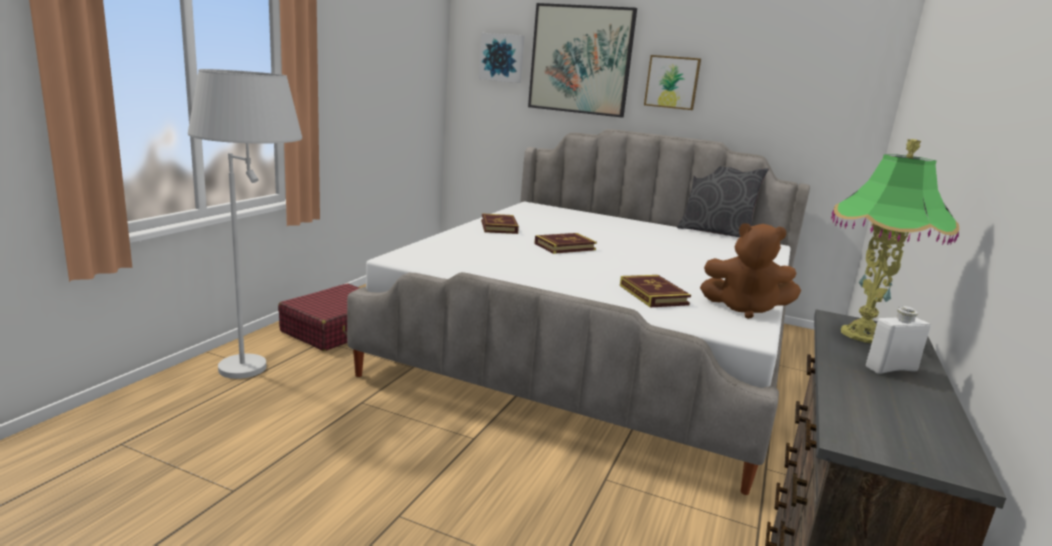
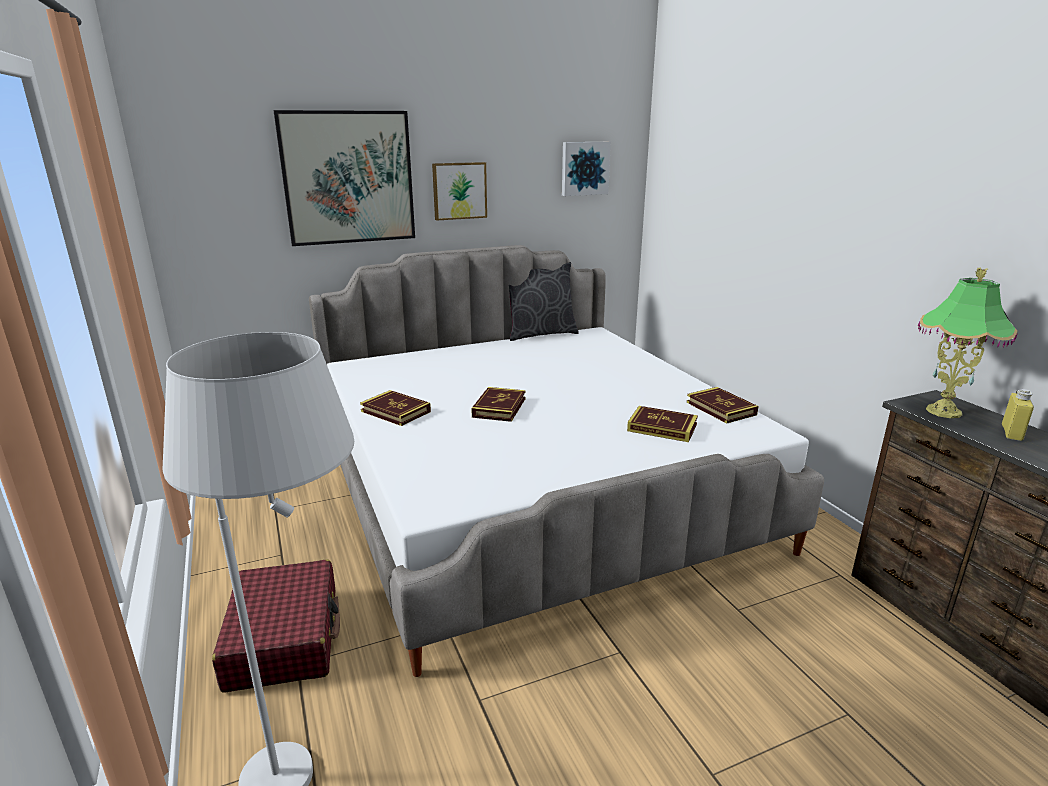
camera: 45 degrees left, 5 degrees up
(502, 58) = (234, 187): picture -> picture (584, 168)
(744, 309) = (721, 408): brown plush toy -> book
(891, 369) = (1011, 433): white bottle -> yellow bottle

